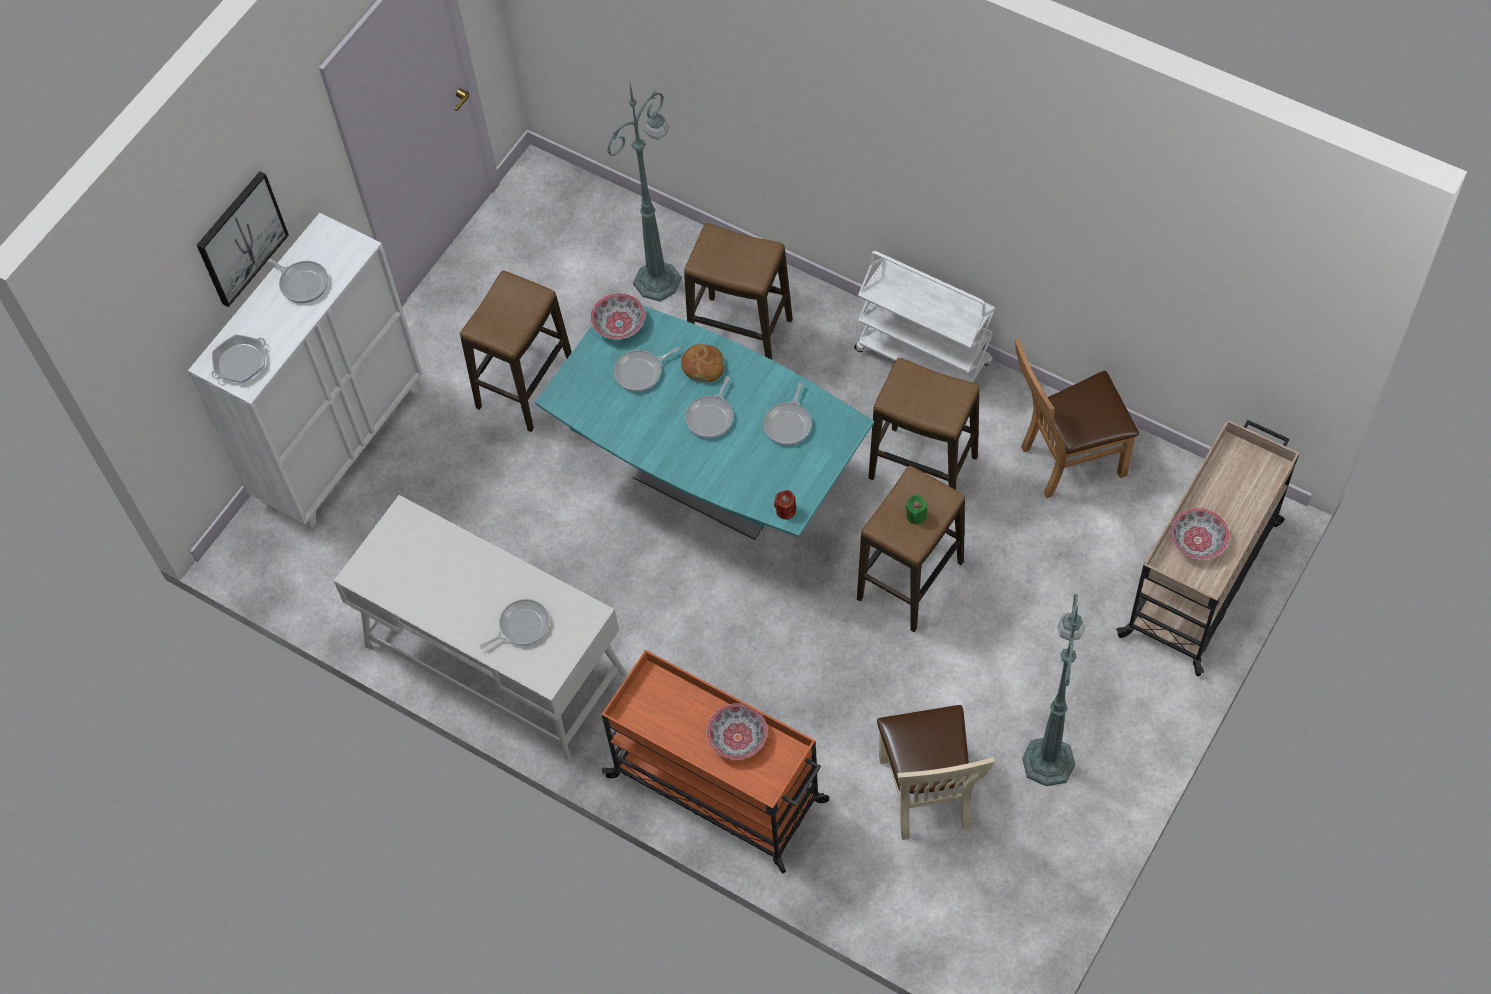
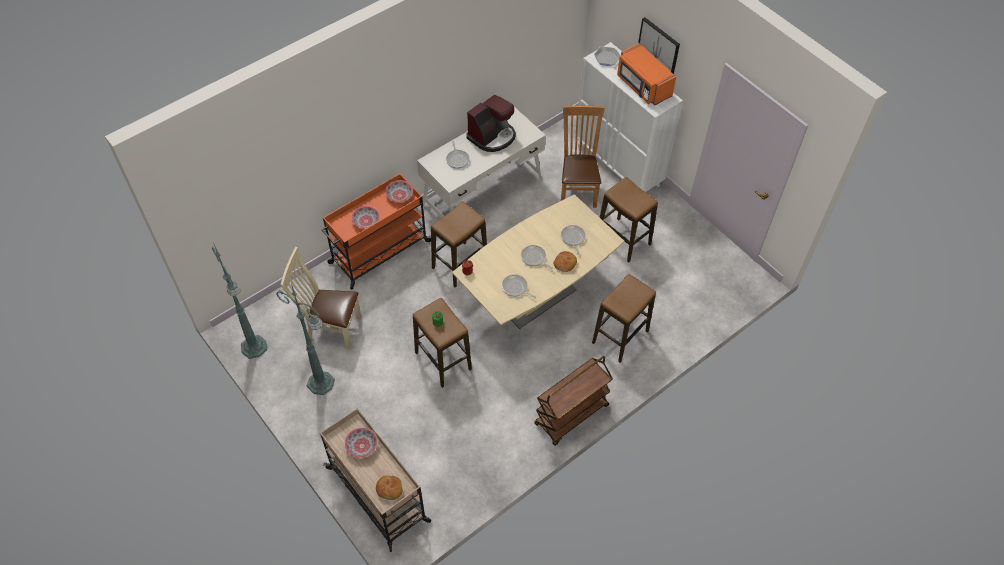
camera: 105 degrees right, 5 degrees down
(302, 283) = (643, 86): frying pan -> orange microwave
(436, 586) = (492, 136): none -> coffee machine
(618, 324) = (605, 237): bowl -> bowl (399, 195)
(659, 279) = (668, 312): green floor lamp -> green floor lamp (254, 348)
(711, 482) = (536, 297): turquoise dining table -> beige dining table
(922, 468) = (504, 390): stool -> stool (460, 264)
(924, 357) = (571, 416): white cart -> brown cart
(1066, 460) = (478, 459): brown chair -> brown chair (577, 189)
(1245, 471) = (389, 489): none -> bread

